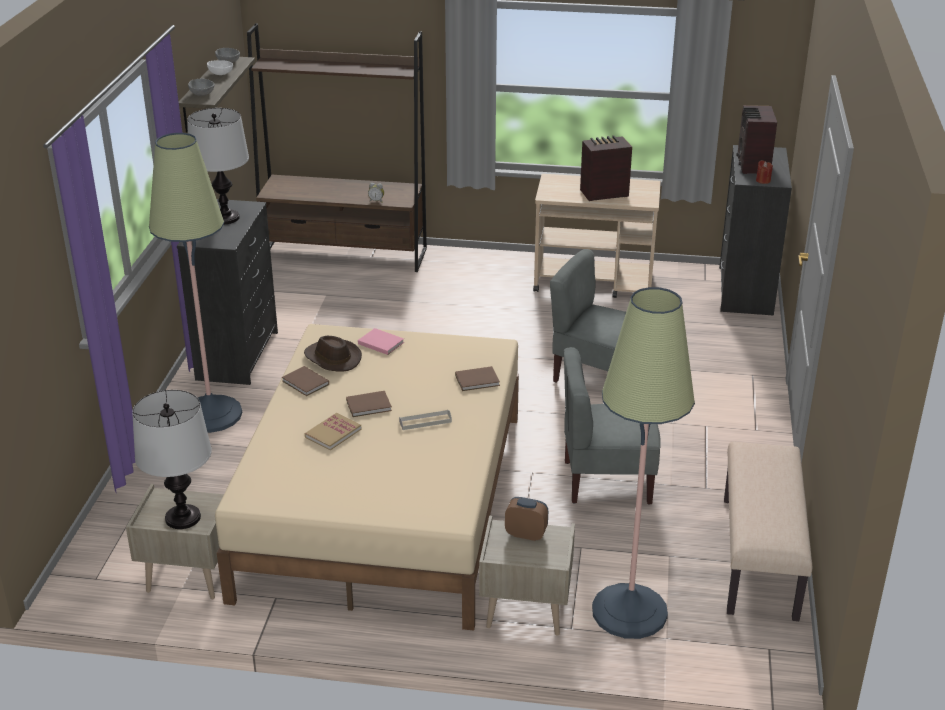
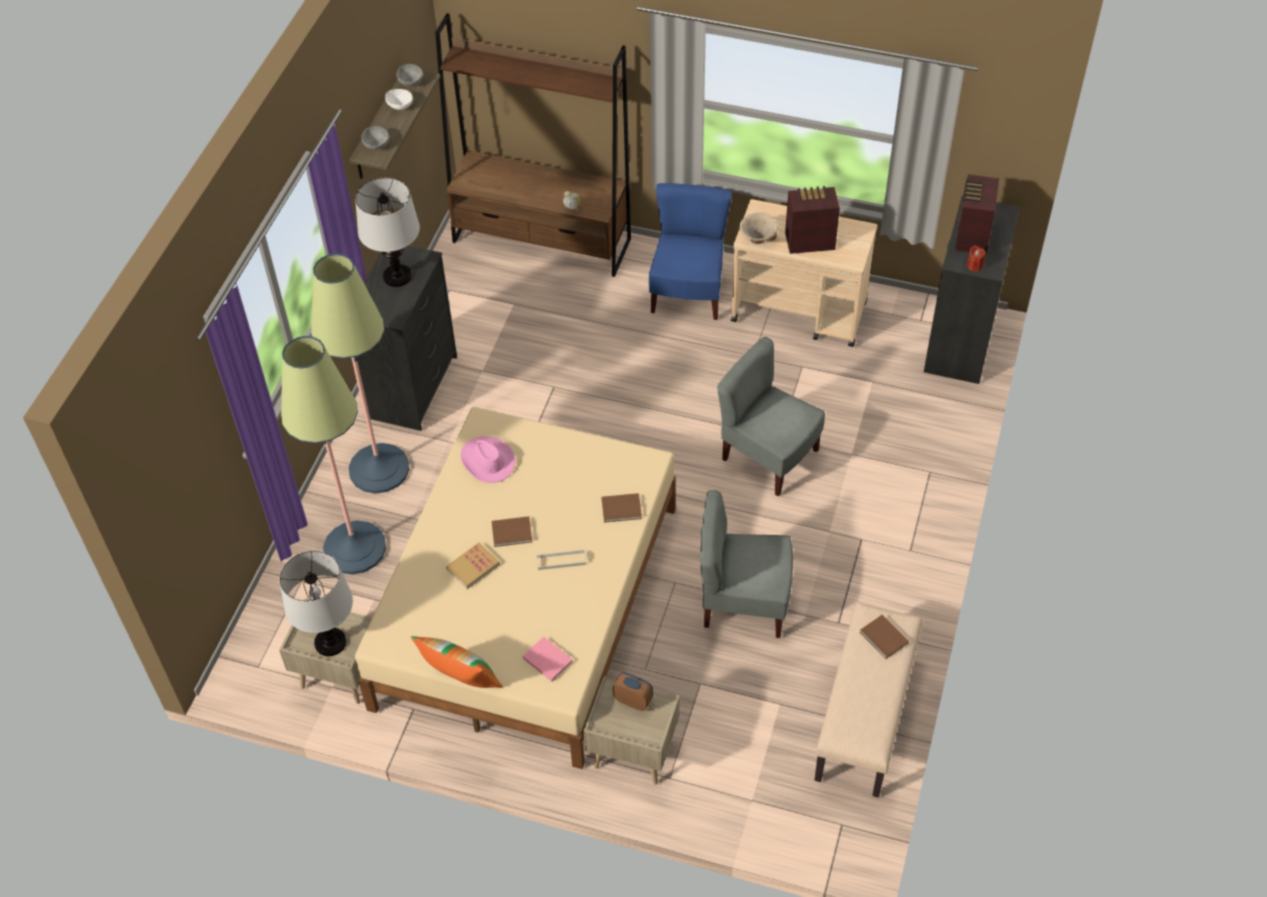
camera: 10 degrees right, 20 degrees up
(305, 383) = (457, 494): brown book -> brown book (884, 639)
(332, 358) = (487, 461): brown hat -> pink hat
(338, 521) = (461, 681): none -> pillow
(380, 342) = (537, 443): pink book -> pink book (547, 659)
(488, 277) = (688, 292): none -> blue chair
(556, 195) = (757, 240): none -> beige bowl
(629, 612) = (726, 766): floor lamp -> floor lamp (355, 548)

